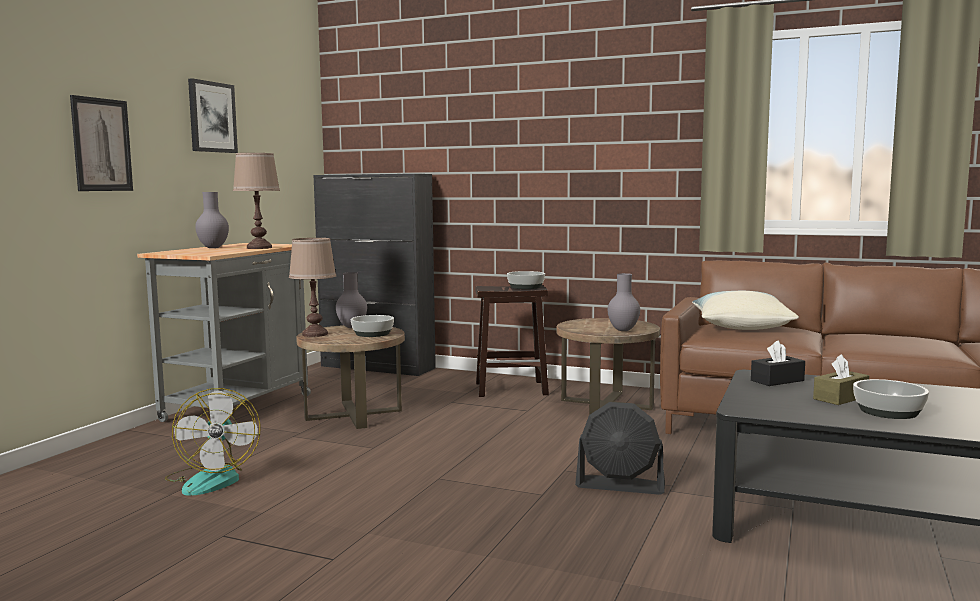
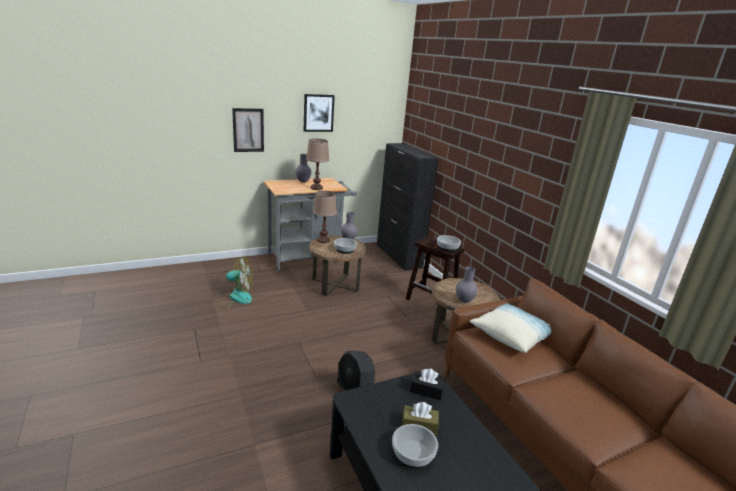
camera: 40 degrees right, 15 degrees up
(212, 479) = (235, 297): fan -> fan turned 120 degrees counterclockwise

